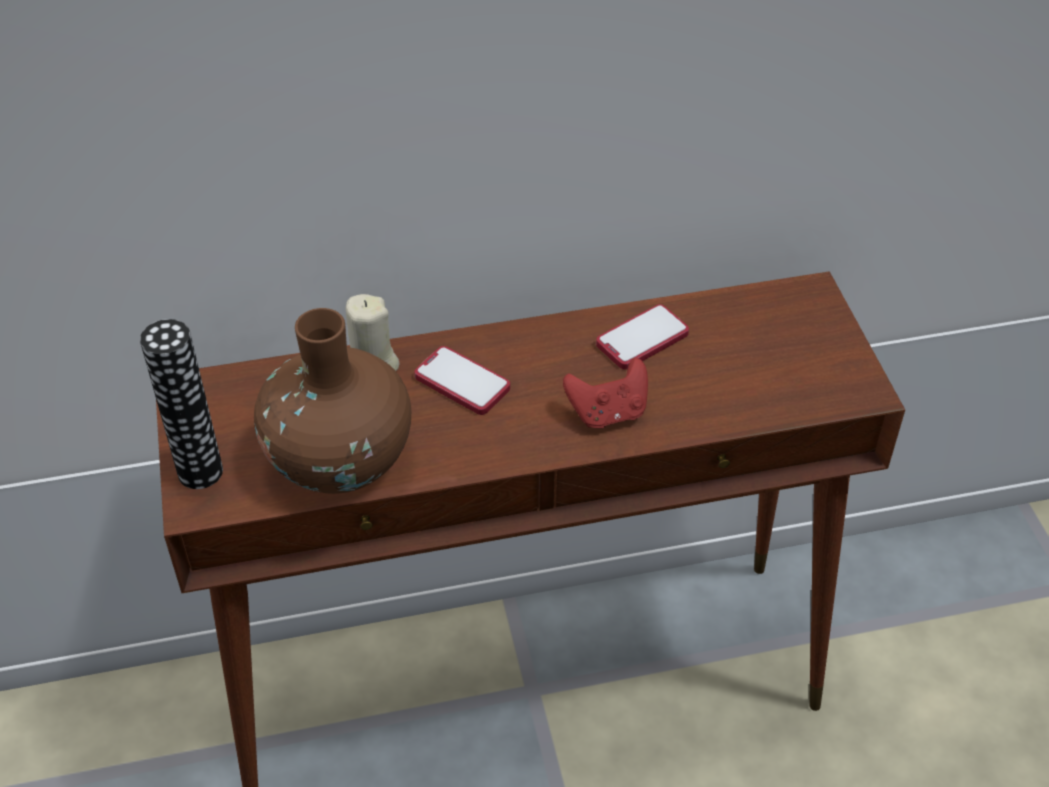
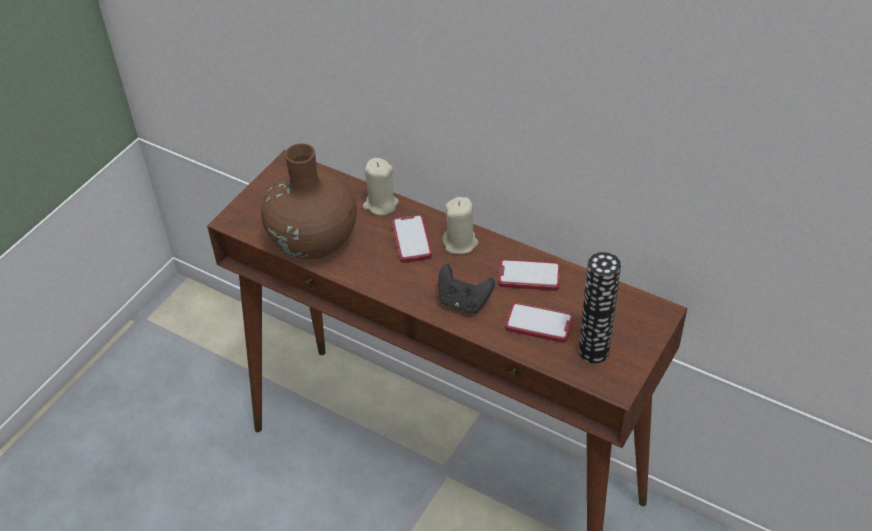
camera: 45 degrees right, 0 degrees up
(200, 471) = (252, 206): vase -> vase (593, 351)
(522, 350) = (460, 243): none -> beige candle
(608, 413) = (463, 302): red game controller -> black game controller
(715, 382) = (539, 324): none -> phone

